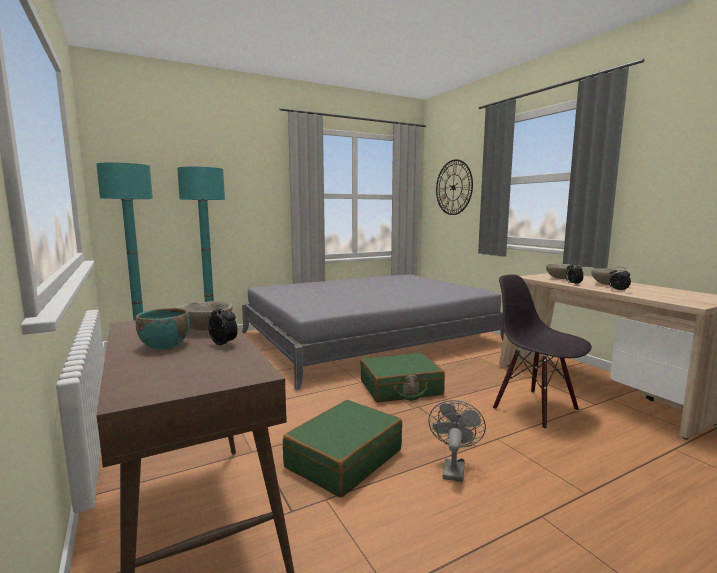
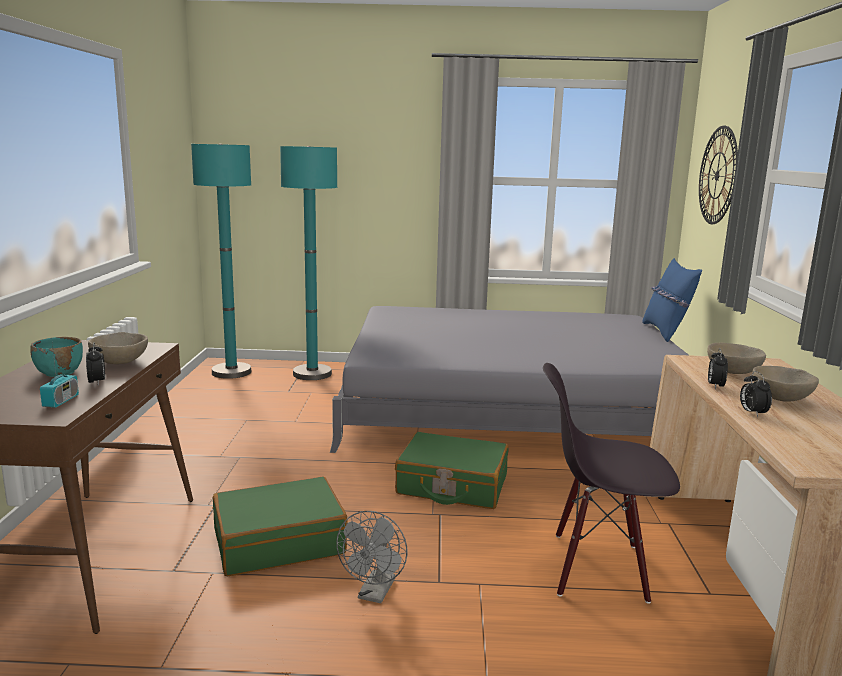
camera: 30 degrees right, 5 degrees up
(227, 362) = (61, 401): none -> radio
(439, 279) = (666, 332): none -> blue pillow
(453, 468) = (374, 594): grey fan -> grey fan turned 150 degrees clockwise
(536, 409) = (597, 568): black chair -> black chair turned 75 degrees counterclockwise

